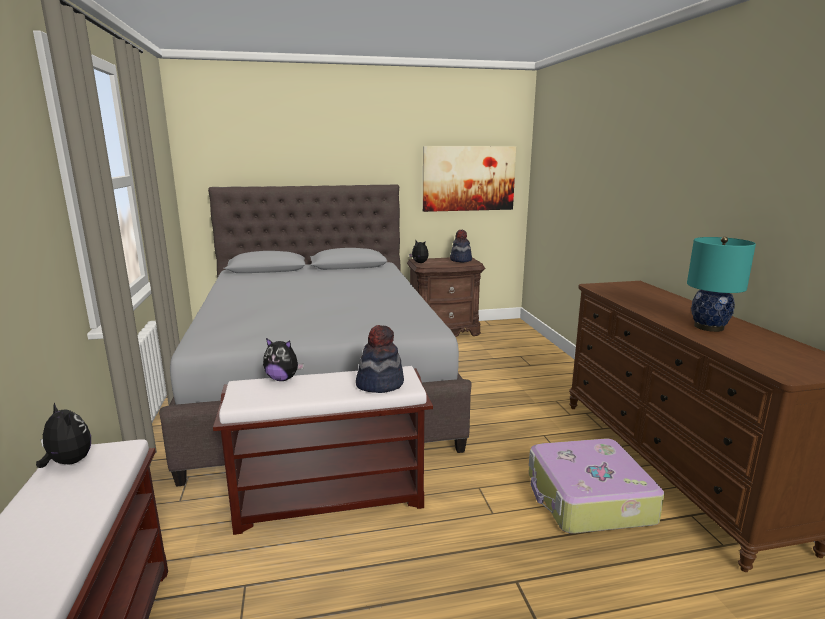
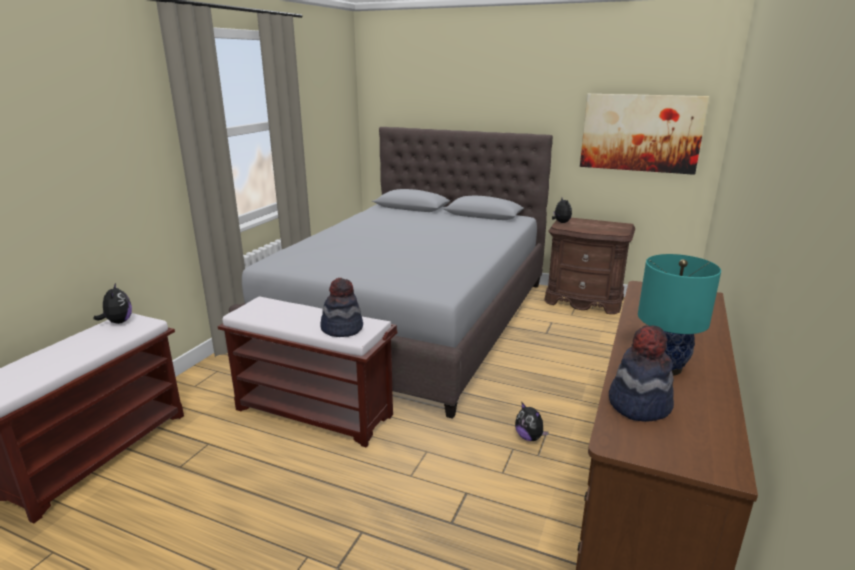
camera: 35 degrees right, 5 degrees up
(283, 379) = (289, 304): plush toy -> plush toy (529, 437)
(460, 260) = (612, 226): hat -> hat (638, 404)
(588, 499) = (507, 504): suitcase -> none

